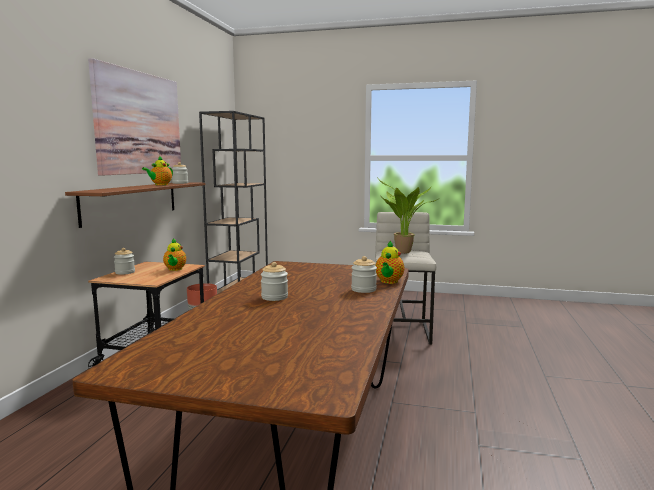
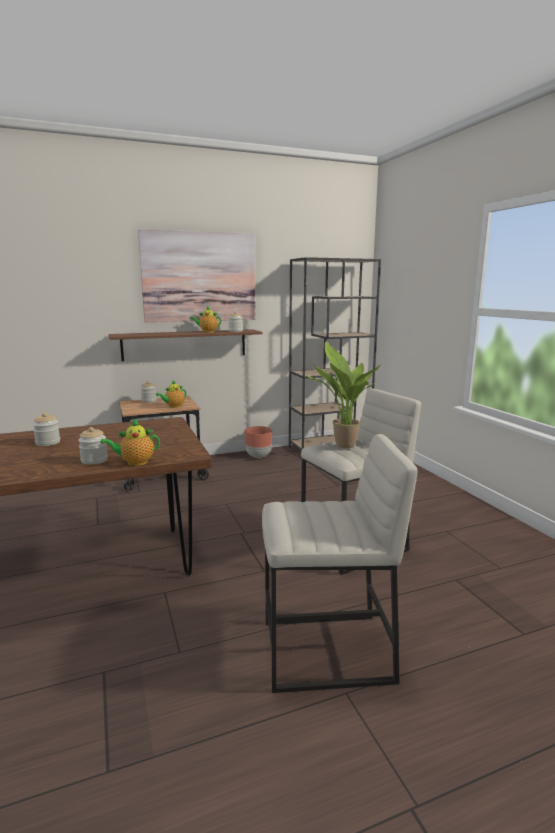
camera: 55 degrees right, 5 degrees up
(505, 369) = (327, 650): none -> beige stool

